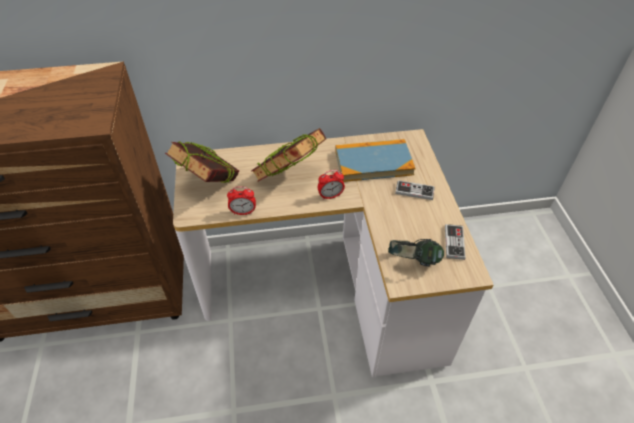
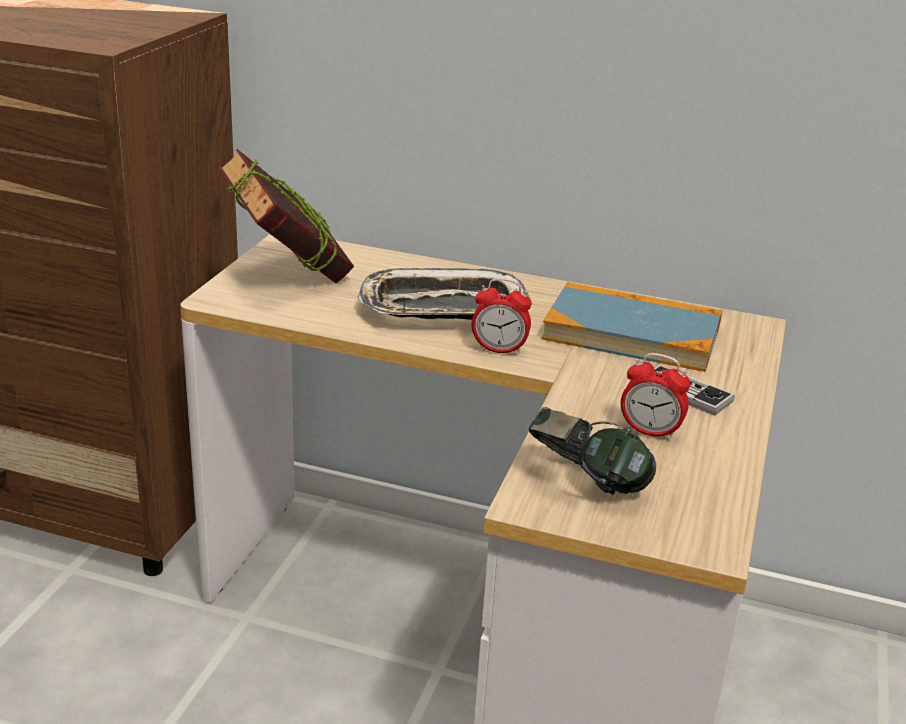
camera: 25 degrees right, 20 degrees down
(243, 212) = (314, 323): alarm clock -> alarm clock (650, 432)
(290, 178) = (442, 308): book -> tray
(454, 242) = (708, 488): game controller -> none

